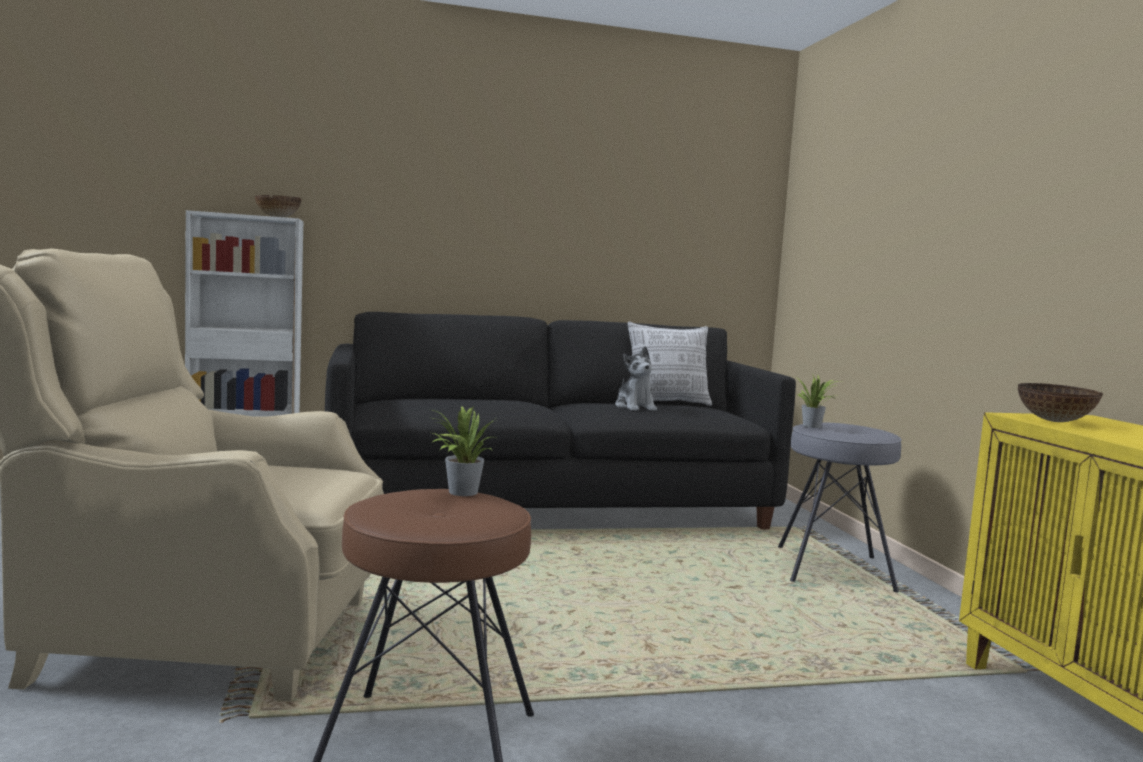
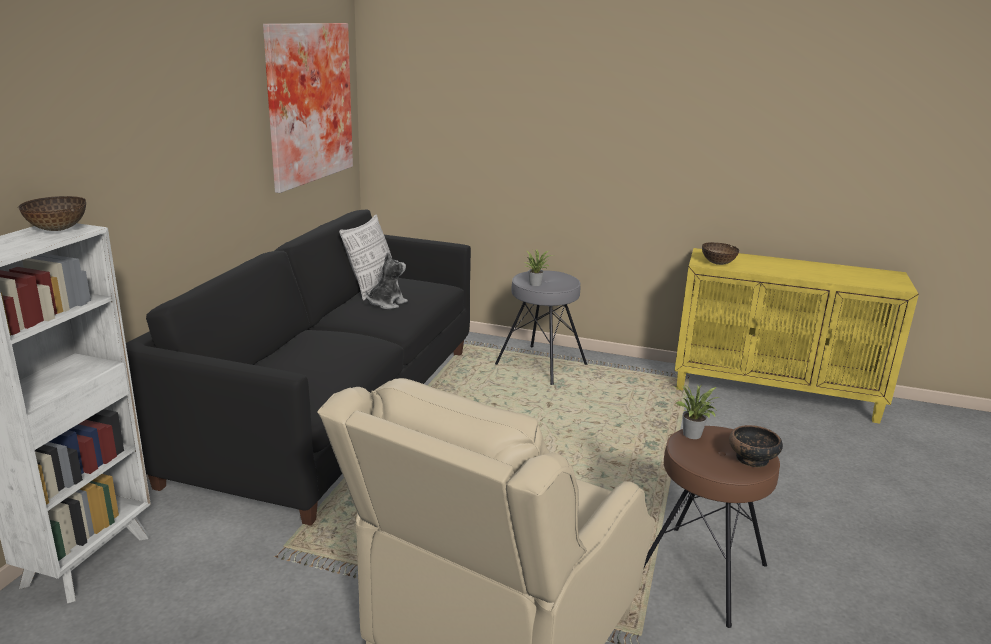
camera: 60 degrees left, 15 degrees up
(423, 520) = (752, 459): none -> bowl
(635, 407) = (386, 303): plush toy -> plush toy turned 60 degrees counterclockwise
(672, 203) = (305, 103): none -> picture

